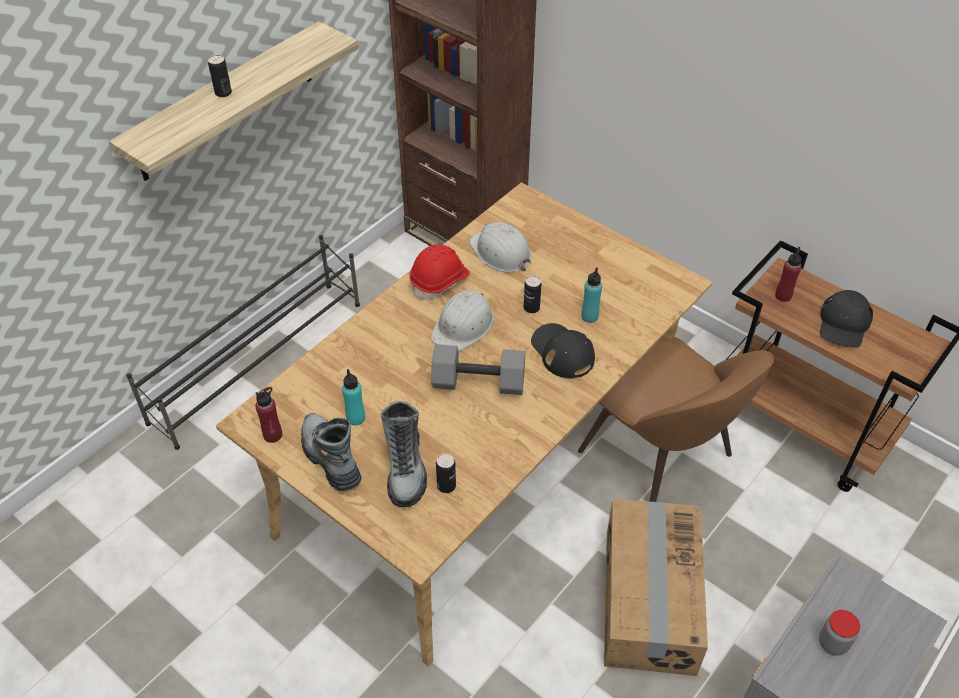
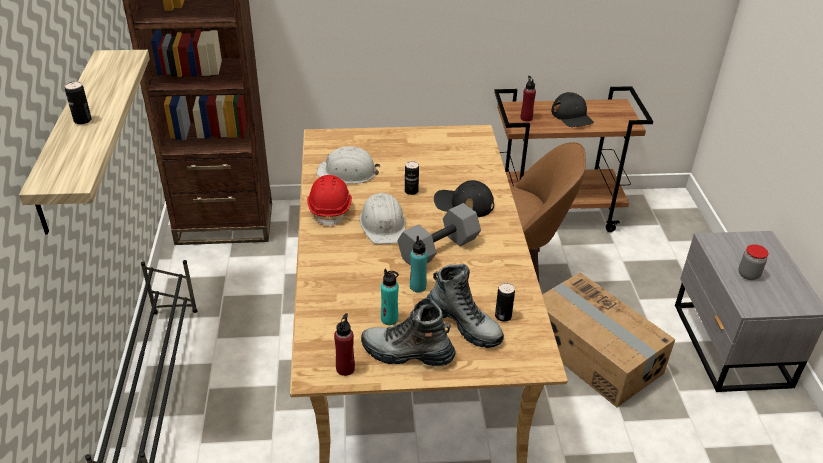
camera: 45 degrees left, 10 degrees down
(589, 316) = (452, 177): turquoise bottle -> turquoise bottle (418, 286)

